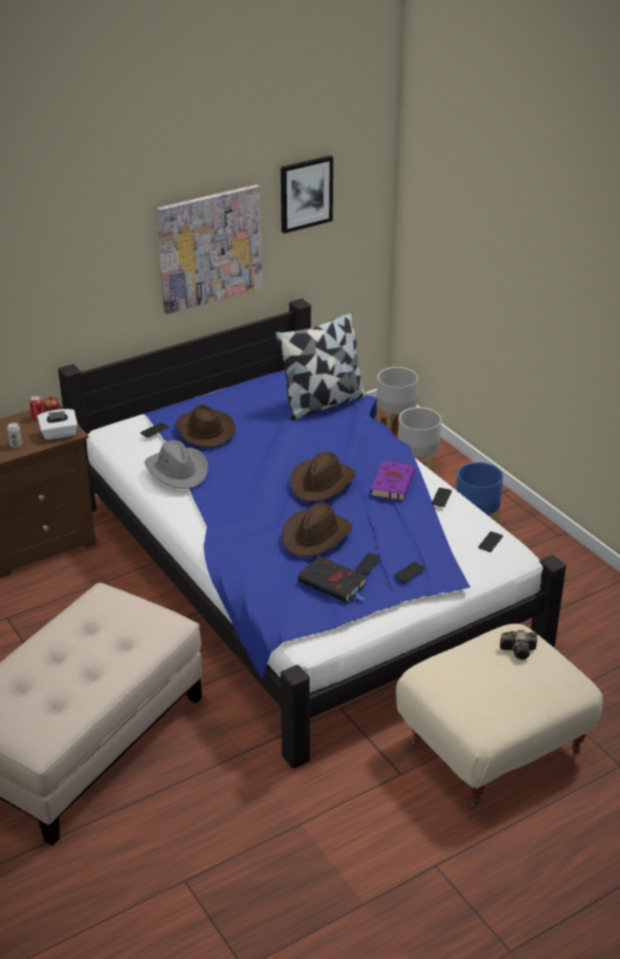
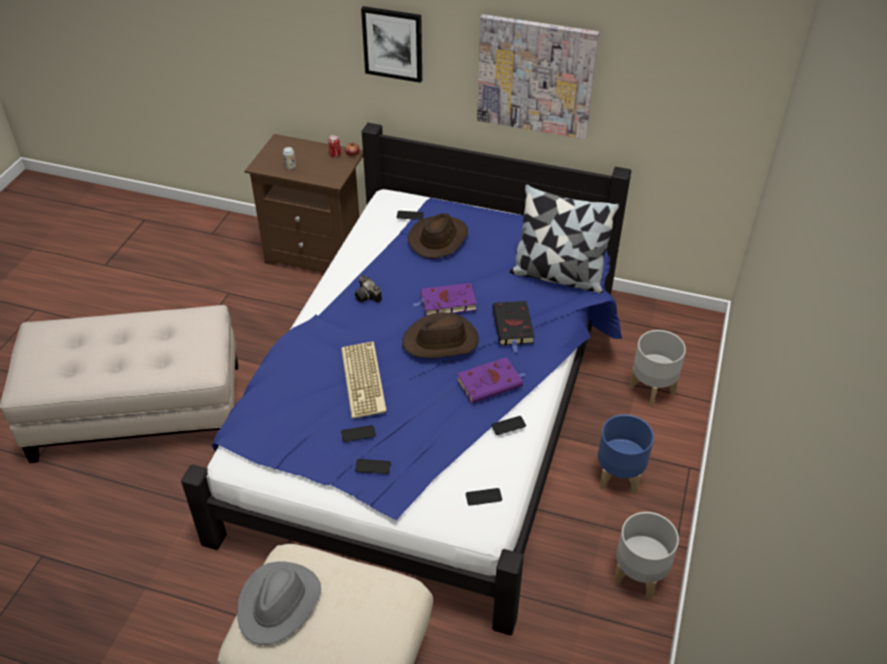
camera: 50 degrees right, 10 degrees up
(59, 434) = (325, 176): white tissue box -> none
(178, 470) = (373, 257): grey hat -> grey hat (279, 603)
(283, 461) = (446, 303): none -> purple book
(305, 193) = (659, 63): picture -> picture (393, 43)
(316, 536) = (365, 380): brown hat -> keyboard
(334, 583) = (311, 428): black book -> black book (513, 327)
(395, 424) = (693, 340): grey planter -> grey planter (639, 577)
(520, 651) = (370, 610): camera -> camera (368, 296)

